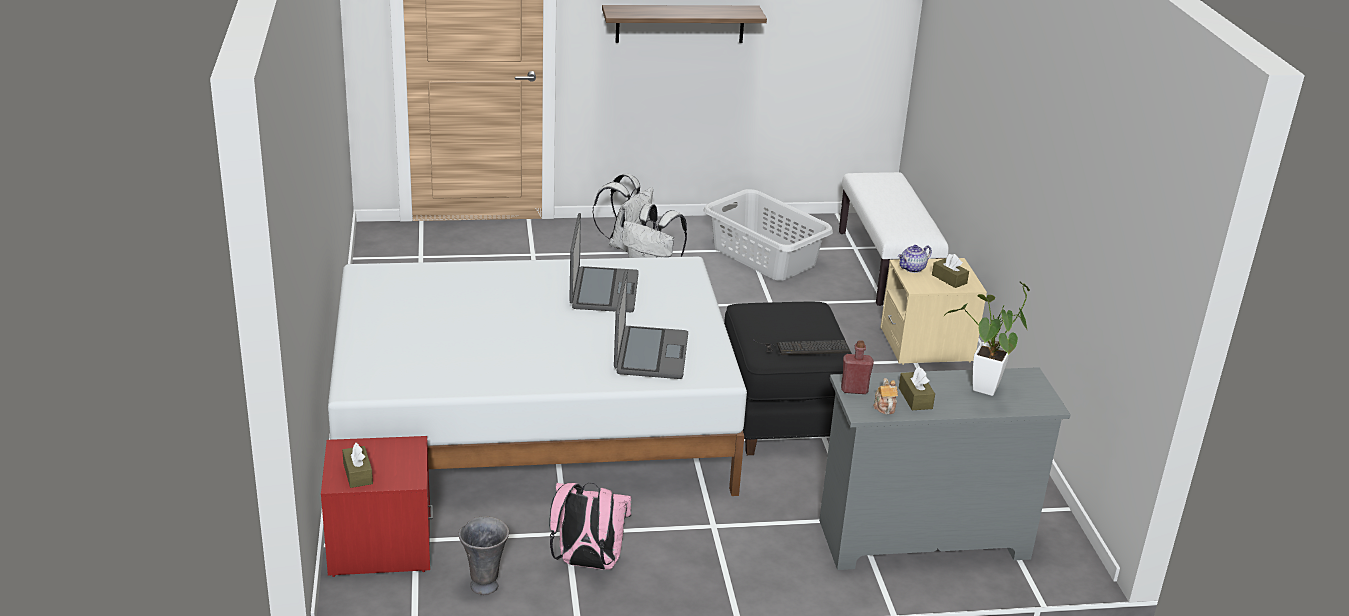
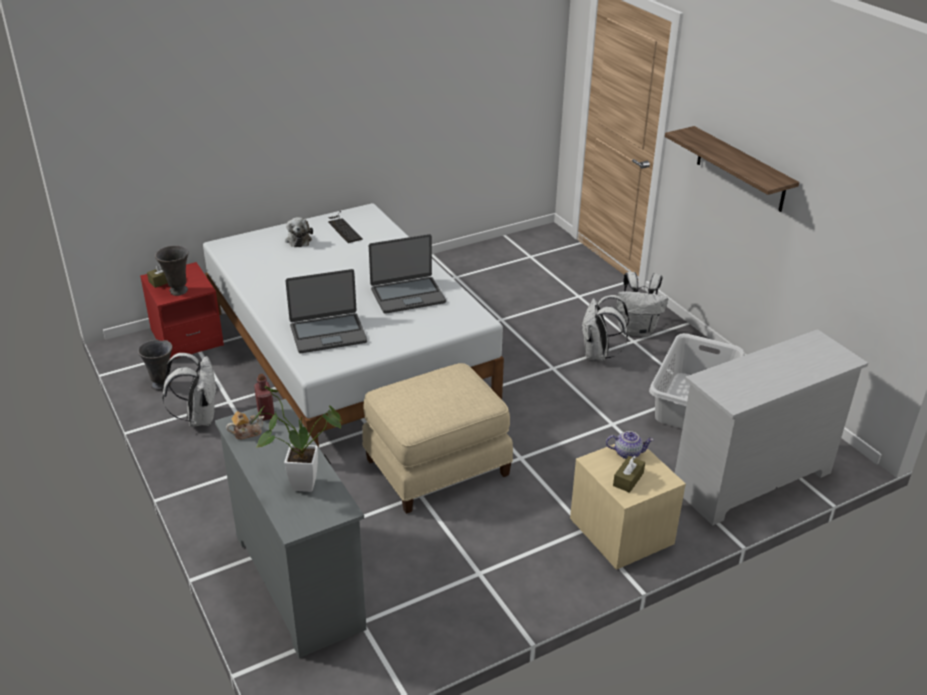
camera: 70 degrees right, 5 degrees up
(398, 331) = (298, 239): none -> plush toy
(401, 466) = (178, 291): none -> grey vase
(587, 563) = (199, 418): pink backpack -> white backpack
(781, 415) = (436, 466): black ottoman -> beige ottoman
(804, 348) = (408, 408): keyboard -> keyboard (343, 228)
(886, 267) = (751, 480): white bench -> white dresser
(912, 269) = (628, 453): teapot -> teapot turned 150 degrees clockwise
(915, 398) = (268, 447): brown tissue box -> none

